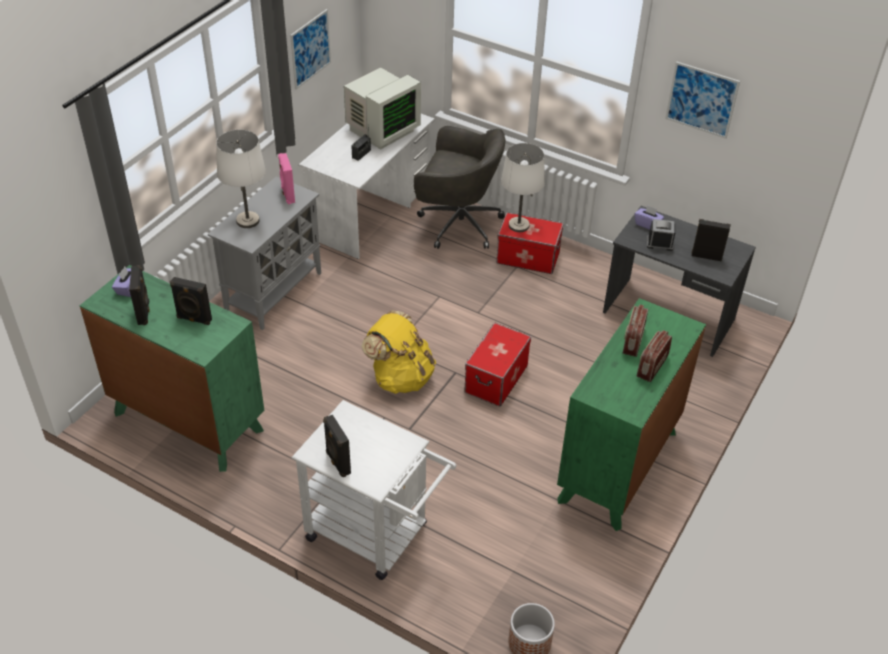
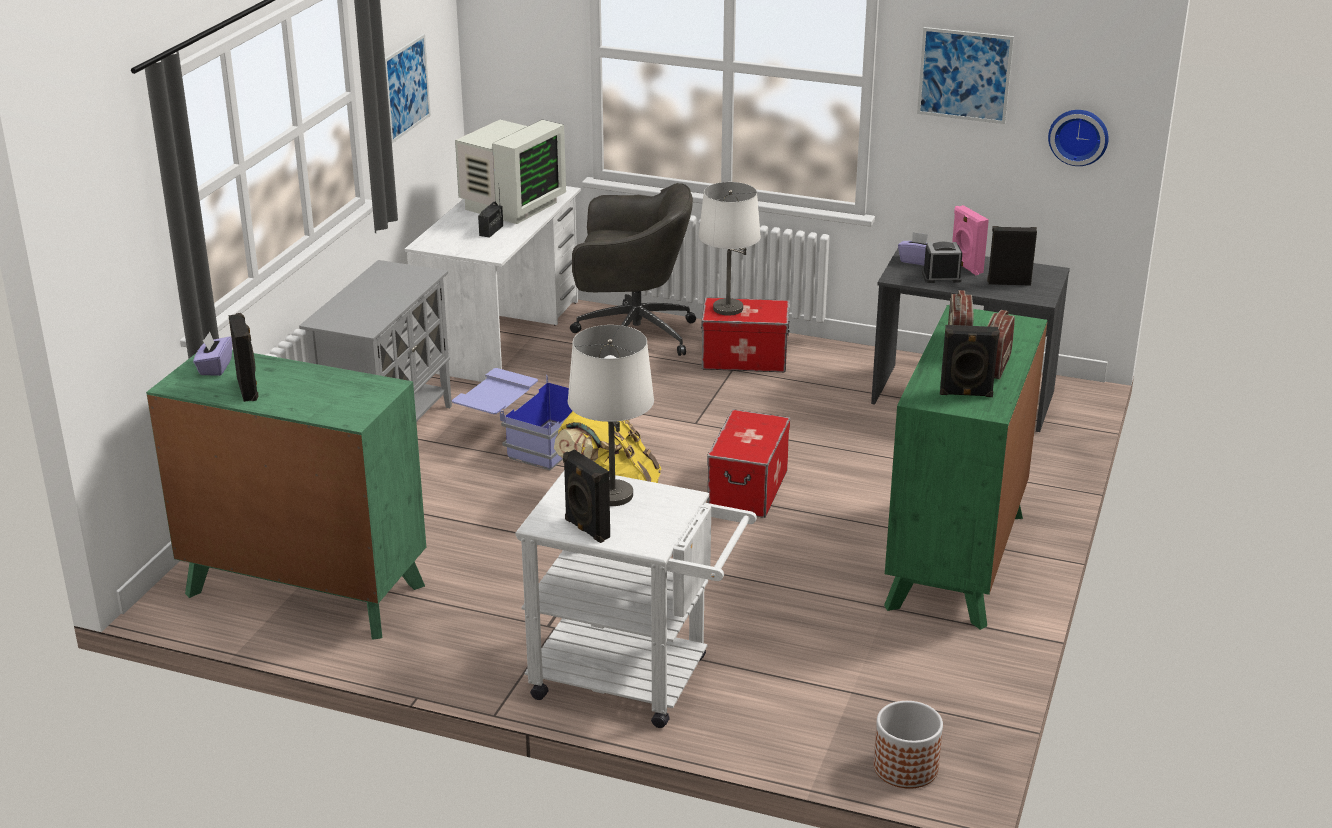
camera: 10 degrees left, 15 degrees down
(194, 319) = (326, 388): black speaker -> black speaker (966, 394)
(247, 221) = (353, 307): white table lamp -> white table lamp (611, 495)
(287, 195) = (402, 276): pink speaker -> pink speaker (965, 267)
(360, 310) = (524, 439): none -> blue storage box
(778, 157) = (1079, 136): none -> wall clock

